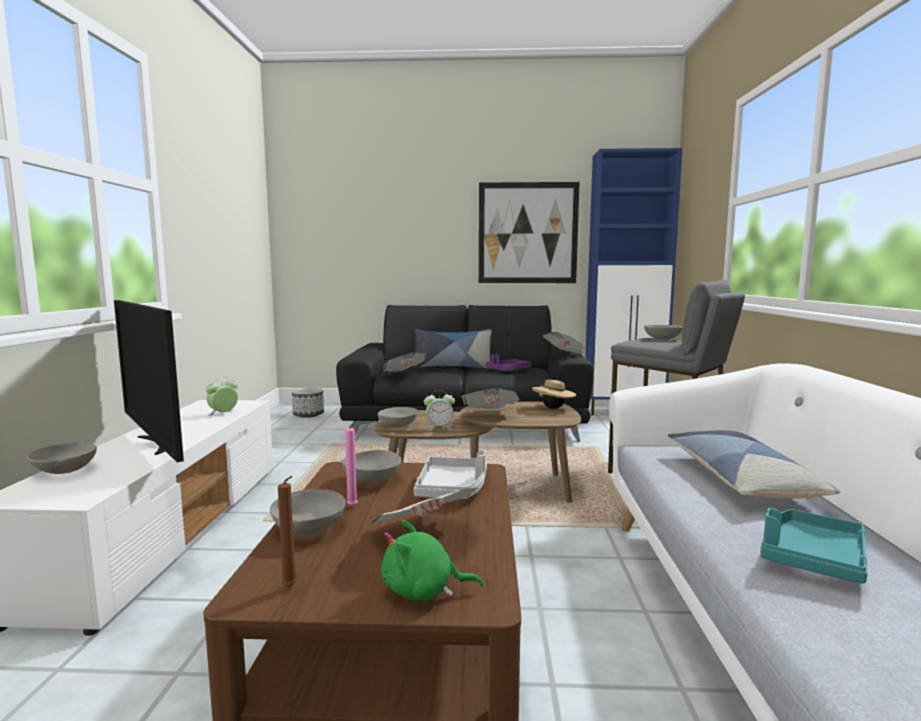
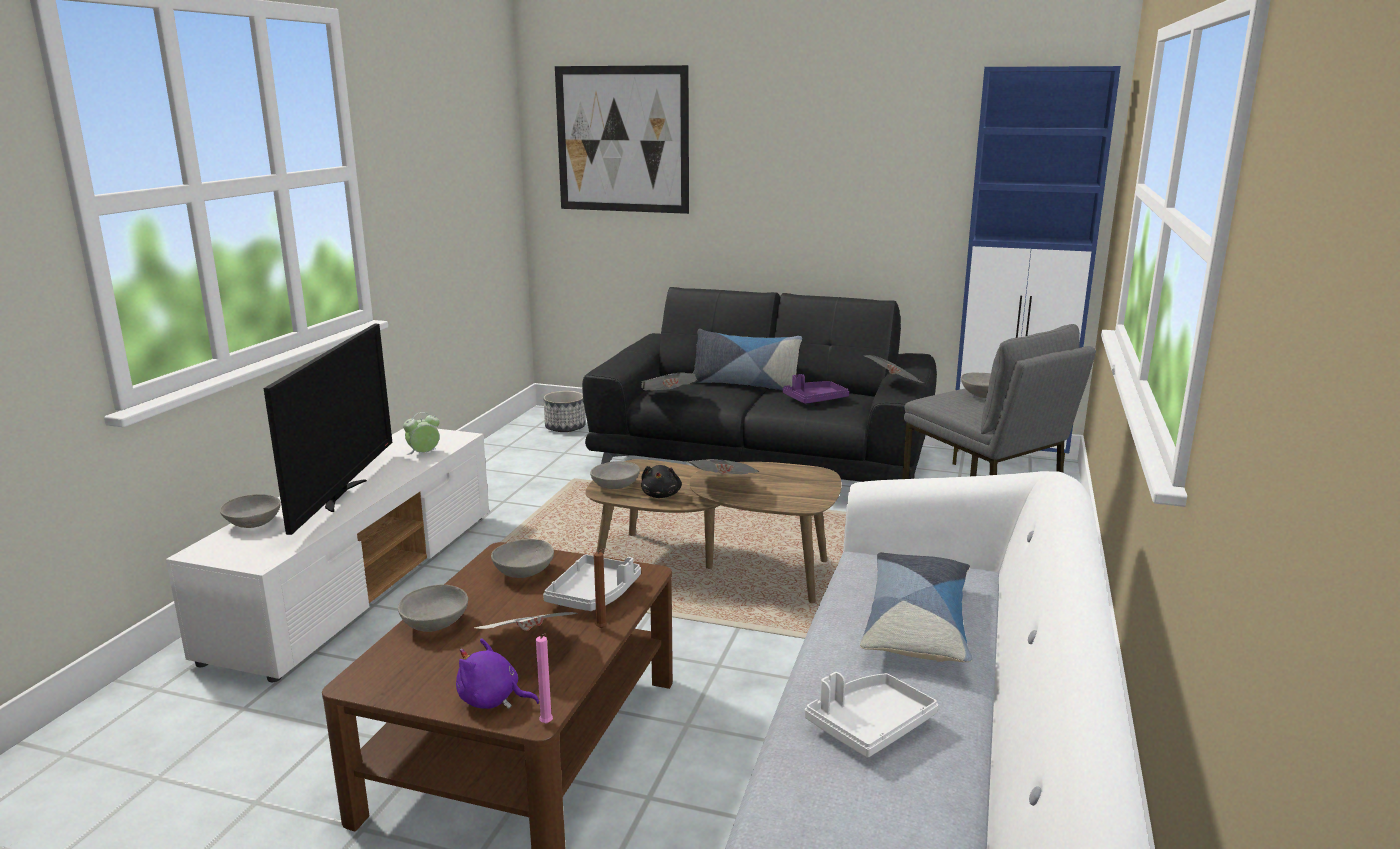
camera: 15 degrees right, 10 degrees up
(156, 444) = (342, 495): television -> television turned 150 degrees counterclockwise
(291, 588) = (393, 680): brown candle -> brown candle (602, 629)
(353, 507) = (486, 604): pink candle -> pink candle (547, 724)
(423, 591) = (492, 700): green plush toy -> purple plush toy
(439, 428) = (661, 495): alarm clock -> black plush toy
(528, 233) = (880, 185): picture -> picture (622, 140)
(553, 408) = (815, 480): beige hat -> none
(812, 557) = (869, 725): turquoise tray -> white tray

